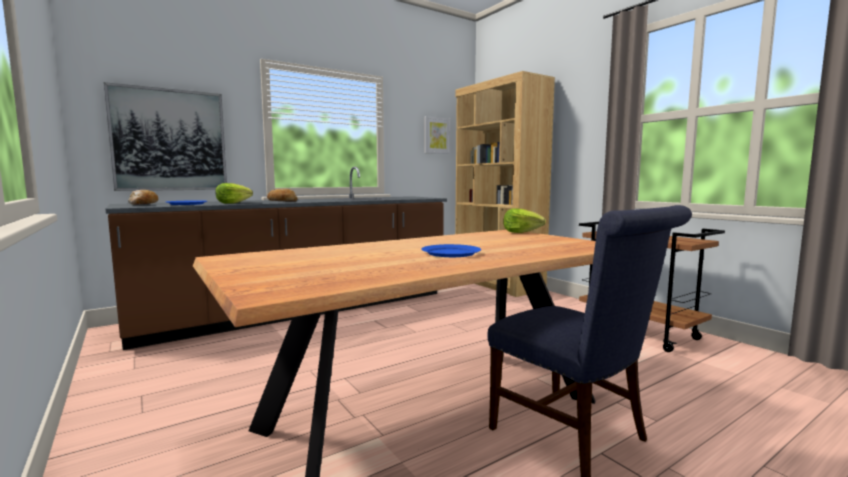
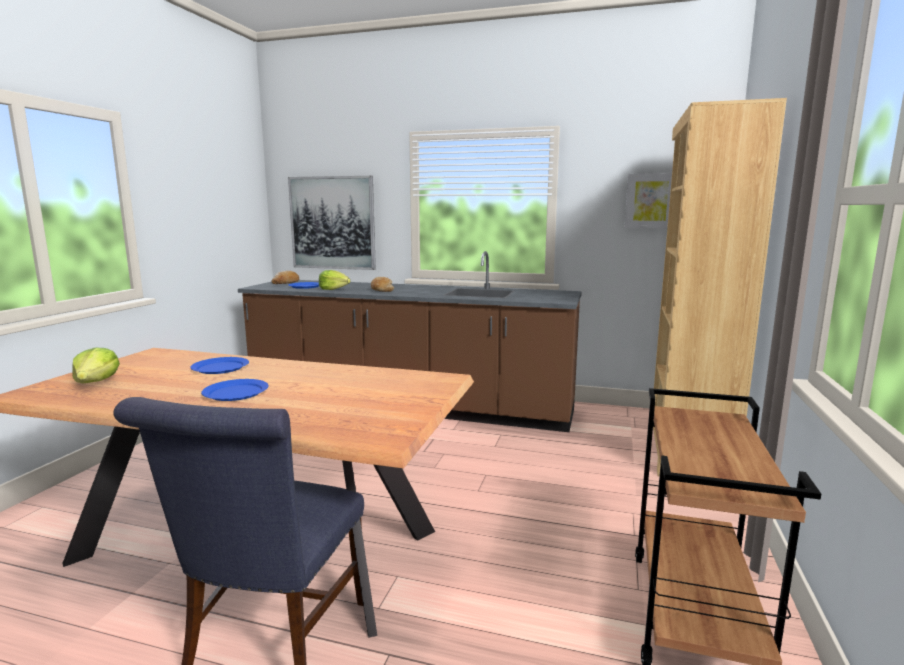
camera: 50 degrees right, 5 degrees up
(358, 250) = (220, 368): none -> blue plate
(521, 232) = (445, 384): lettuce -> lettuce (96, 382)

